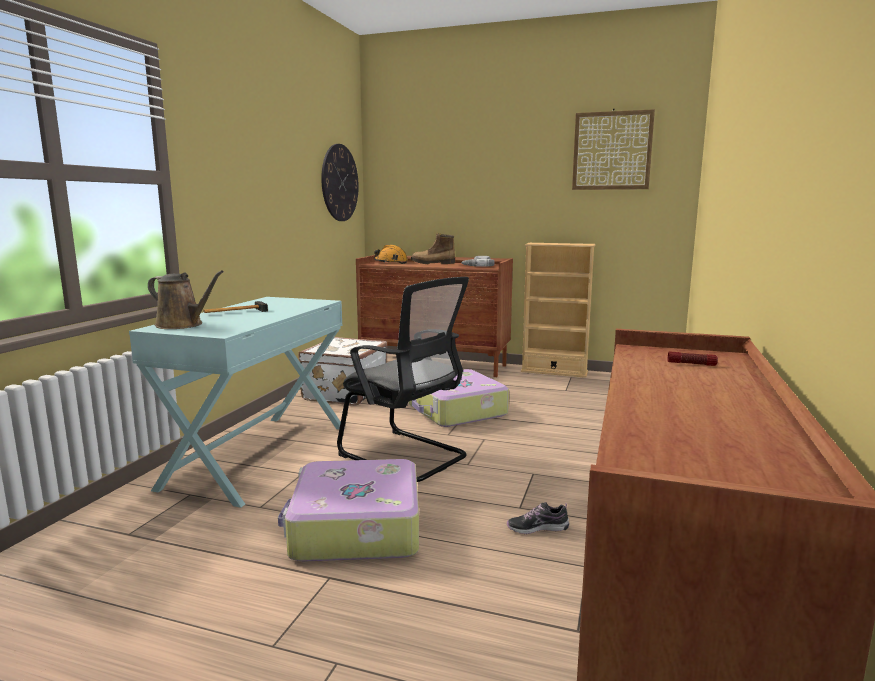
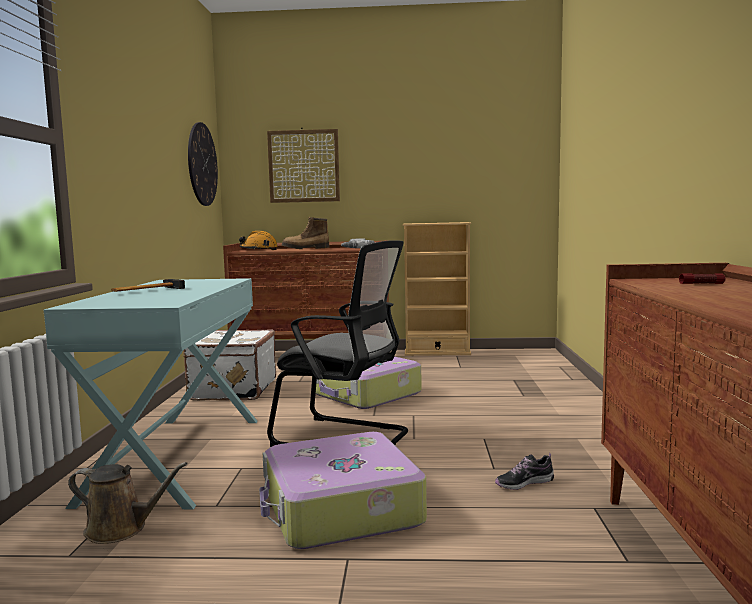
camera: 15 degrees left, 5 degrees down
(182, 325) = (104, 302): brown watering can -> brown watering can (121, 529)
(612, 149) = (478, 131): picture -> picture (303, 165)

